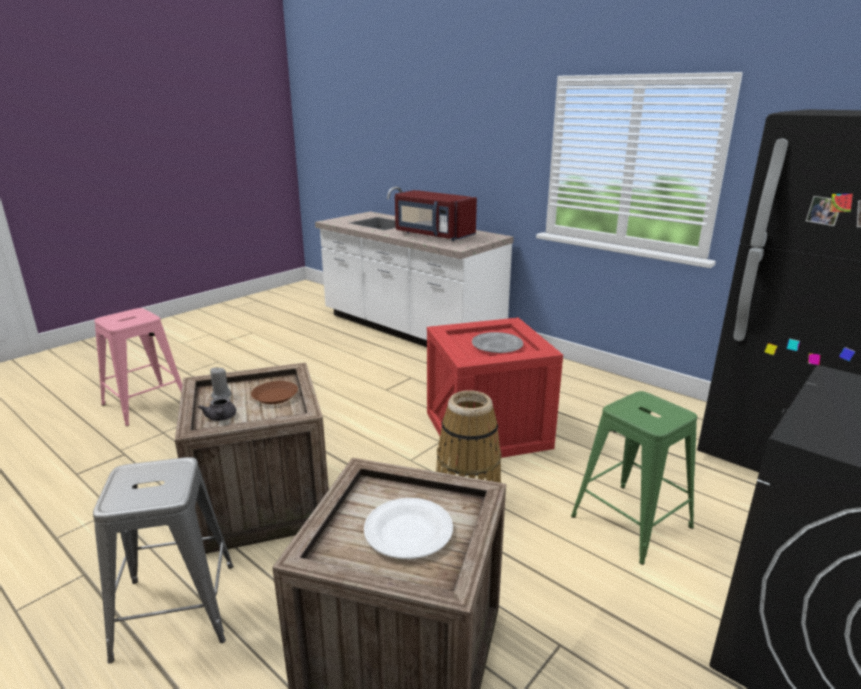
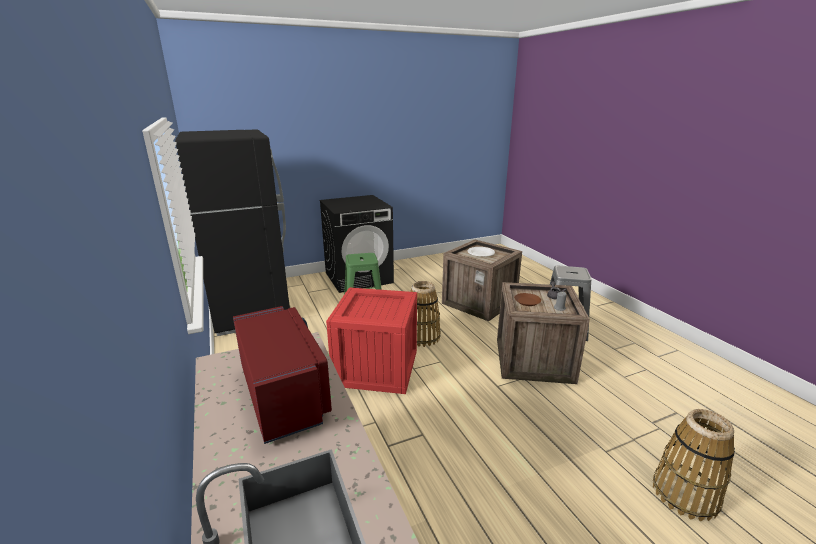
camera: 155 degrees left, 0 degrees up
(145, 404) = (684, 494): pink stool -> basket
(497, 346) = (372, 306): grey plate -> none

